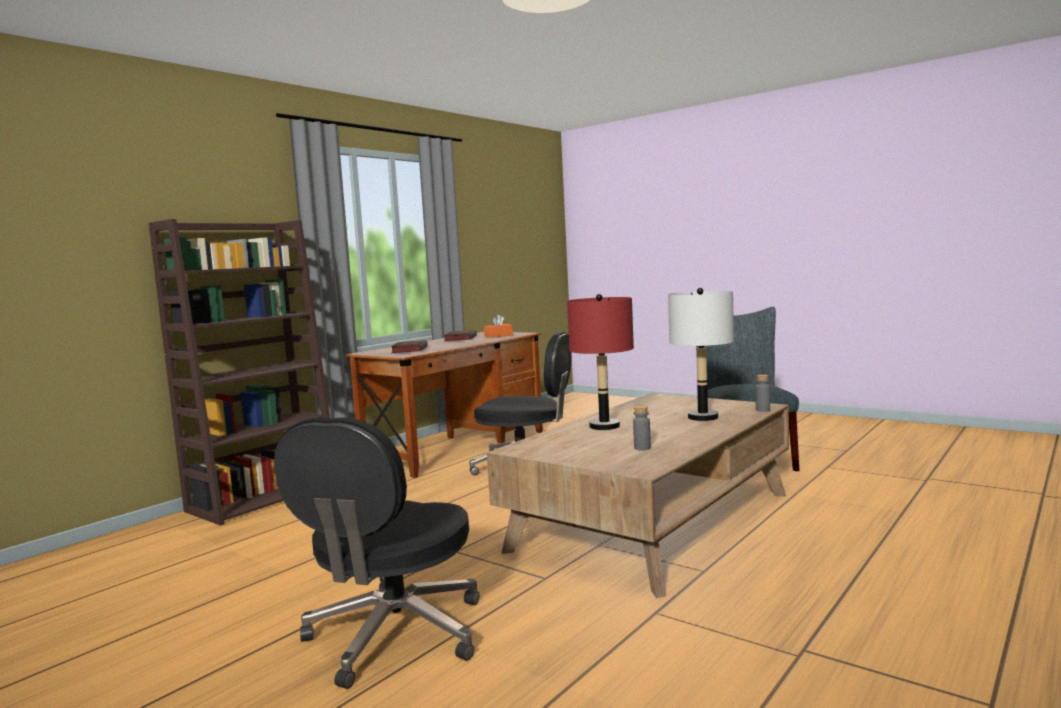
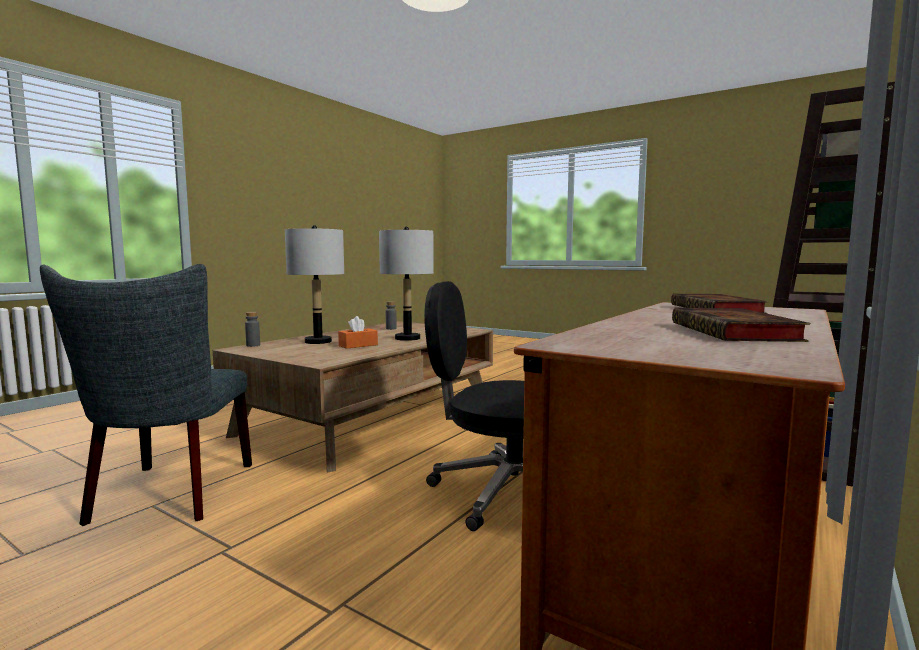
camera: 175 degrees right, 0 degrees up
(394, 636) = (520, 377): black office chair -> none
(498, 336) = (635, 337): orange tissue box -> orange tissue box (358, 345)
(605, 426) = (407, 338): red table lamp -> grey table lamp

